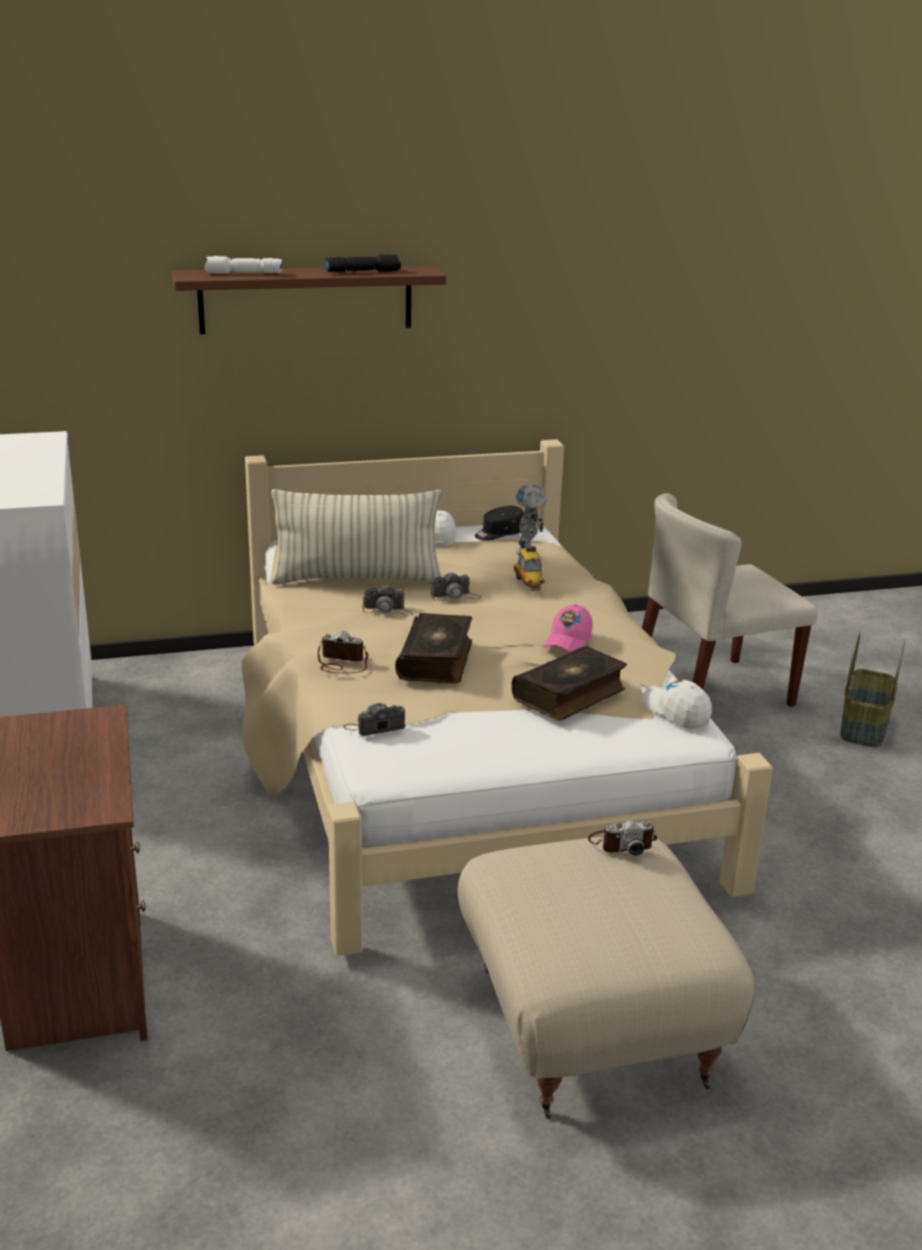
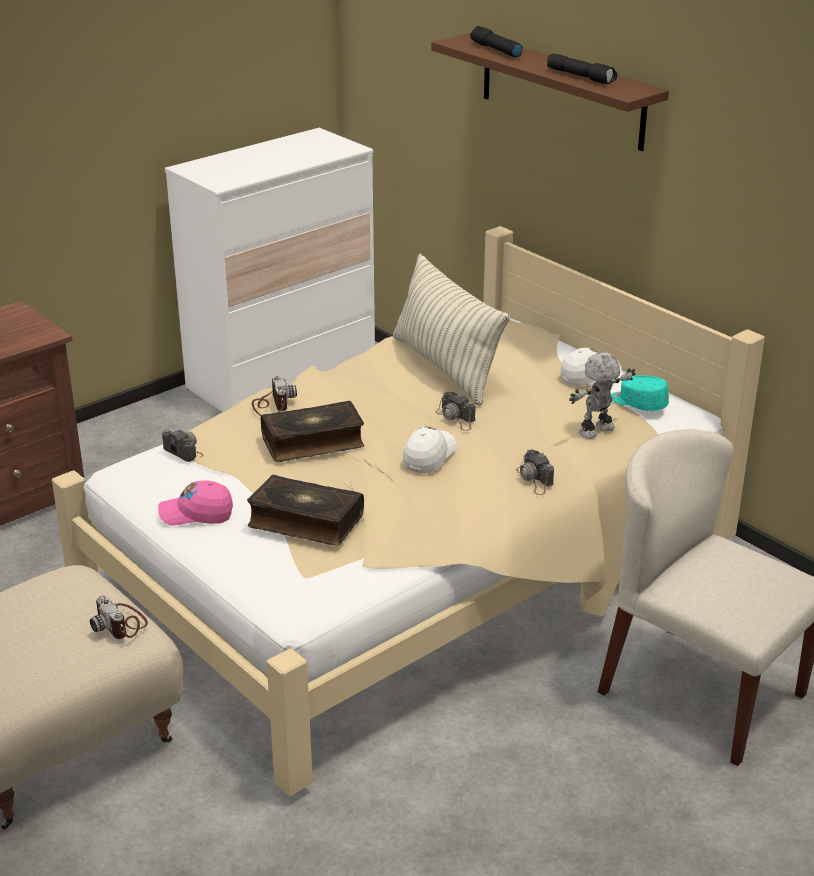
camera: 65 degrees right, 5 degrees up
(243, 274) = (495, 50): white flashlight -> black flashlight
(387, 610) = (387, 395): camera -> camera (534, 479)
(499, 534) = (638, 403): black cap -> turquoise cap
(529, 584) = (525, 446): toy car -> none
(568, 641) = (413, 495): pink cap -> pink cap (196, 514)
(676, 712) = (327, 588): white cap -> white cap (429, 456)
(862, 727) = (742, 834): basket -> none

